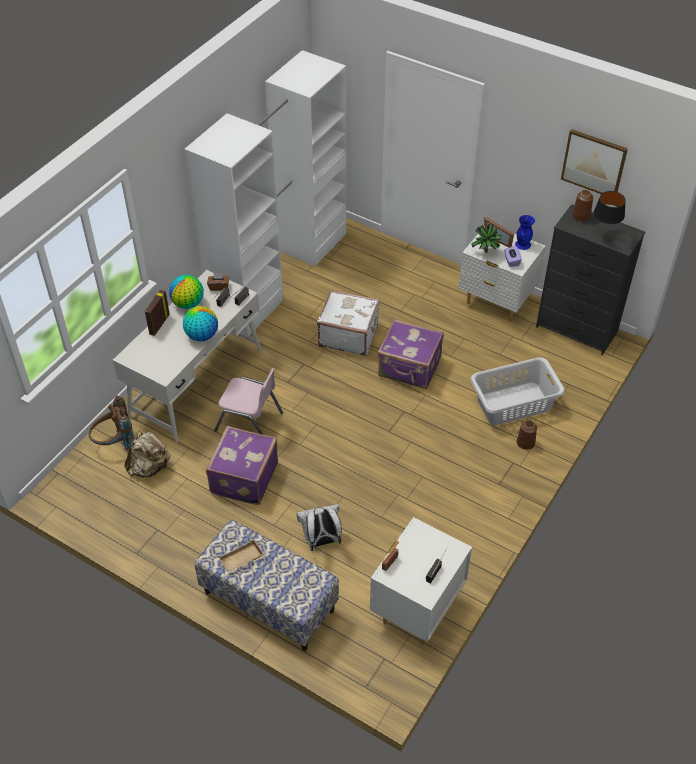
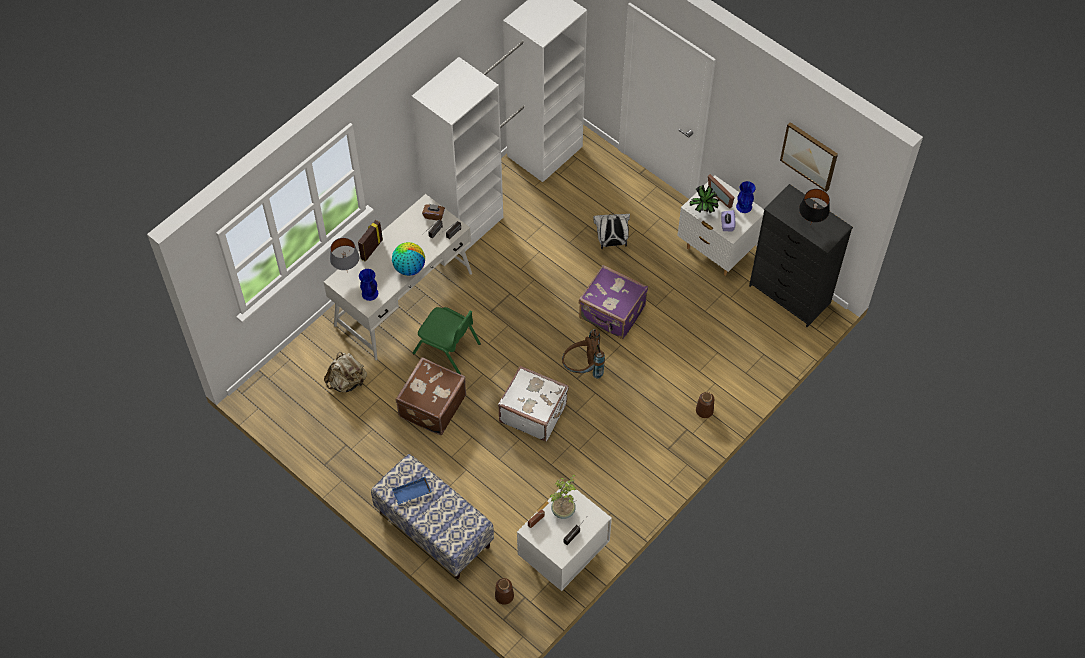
camera: 10 degrees right, 10 degrees up
(115, 443) = (319, 352): brown backpack -> brown backpack (583, 368)
(137, 348) = (347, 272): none -> grey table lamp
(163, 364) = (369, 293): none -> blue vase
(188, 304) = (402, 230): globe -> none
(241, 559) = (411, 493): beige tray -> blue tray
(243, 478) = (431, 406): purple suitcase -> brown suitcase
(249, 422) = (447, 348): pink chair -> green chair
(321, 541) = (491, 479): white backpack -> white backpack (611, 243)
(348, 335) = (560, 267): white suitcase -> white suitcase (533, 412)
(418, 547) = (564, 510): none -> potted plant
(514, 404) = (704, 368): grey laundry basket -> none
(581, 216) = (794, 200): brown vase -> brown vase (504, 596)

